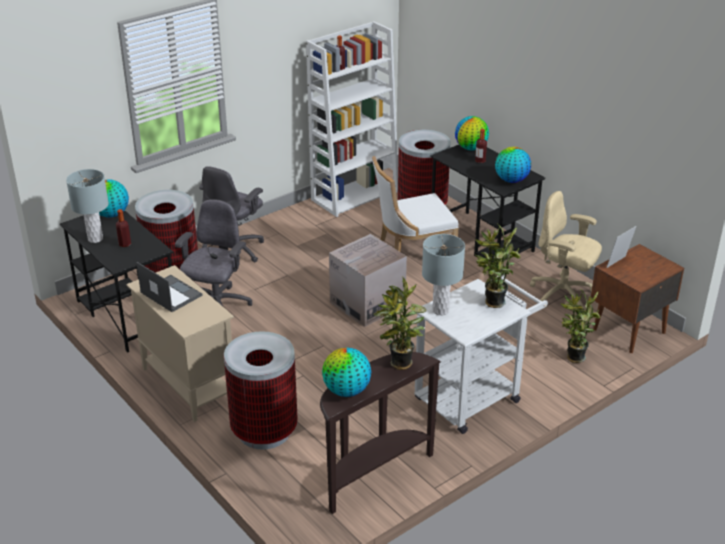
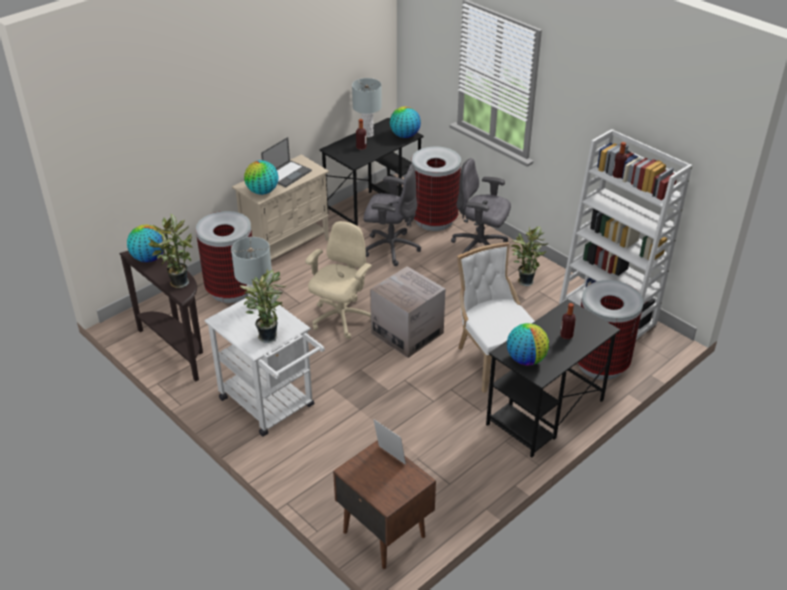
camera: 85 degrees right, 5 degrees up
(471, 148) = (595, 328): globe -> globe (262, 192)
(563, 295) = (447, 479): beige office chair -> beige office chair (341, 319)
(573, 358) = (332, 481): potted plant -> potted plant (525, 280)

